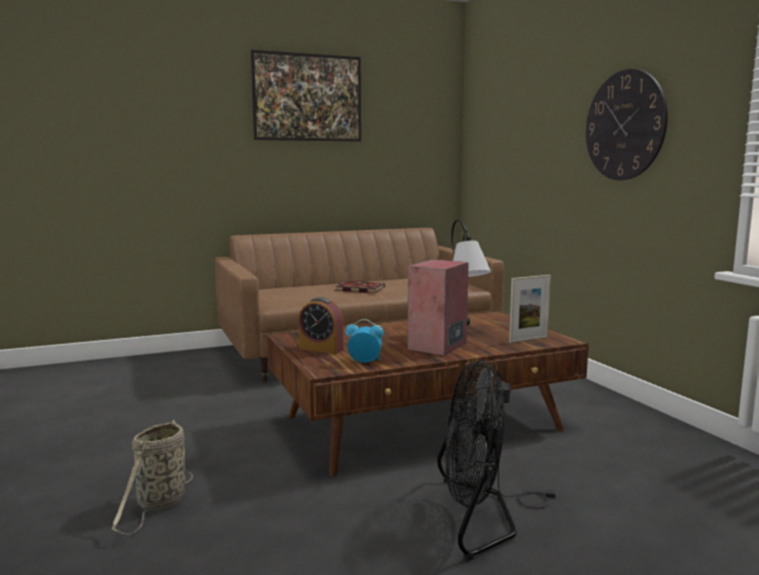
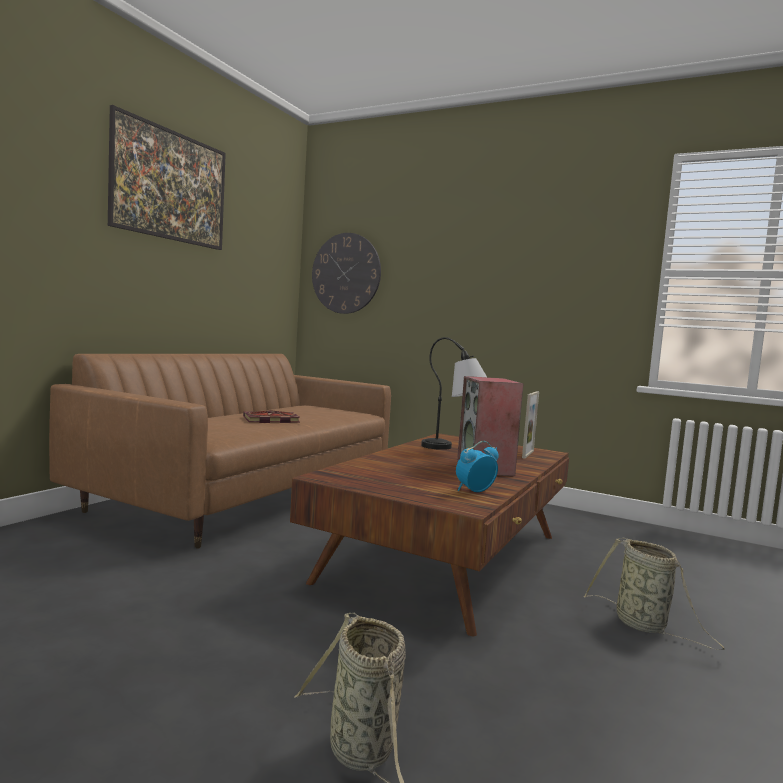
camera: 40 degrees left, 5 degrees down
(321, 349) = (397, 485): alarm clock -> none
(484, 513) = (644, 626): black fan -> basket
(625, 125) = (530, 264): wall clock -> wall clock (346, 273)

